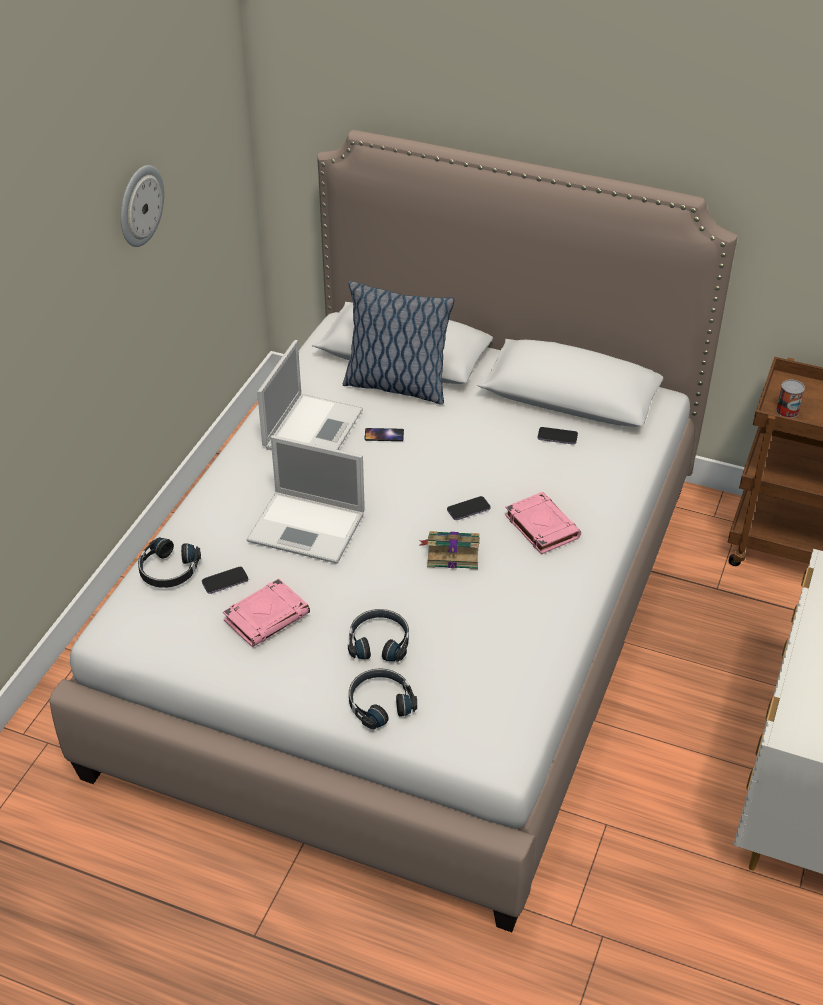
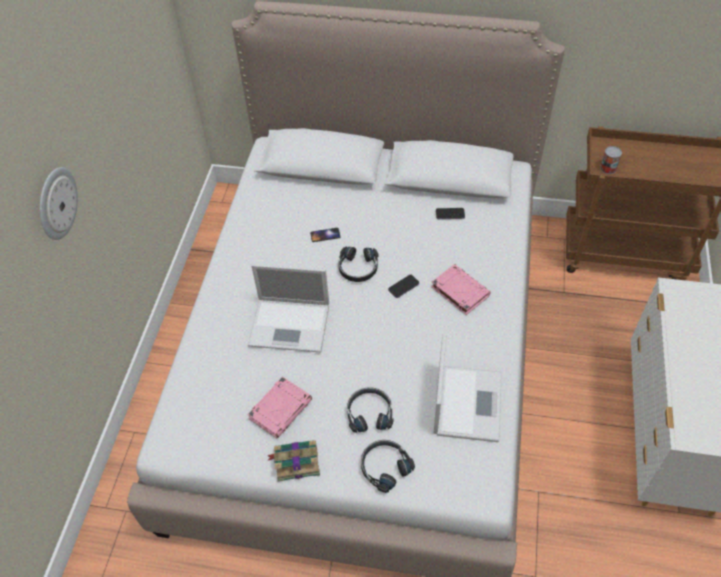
camera: 10 degrees left, 10 degrees up
(140, 205) = (107, 96): wall clock -> wall clock (56, 203)
(168, 570) = (195, 383): black headphones -> black headphones (358, 268)
(225, 581) = (241, 384): phone -> none
(313, 428) = (271, 238): laptop -> laptop (467, 402)
(396, 386) = (322, 192): pillow -> none
(451, 553) = (401, 326): book -> book (295, 462)

